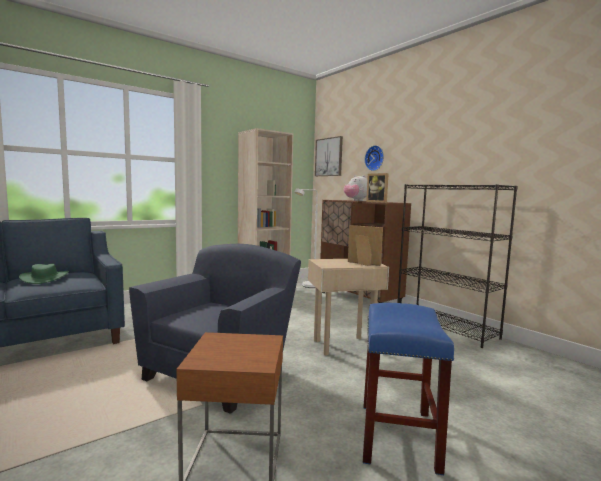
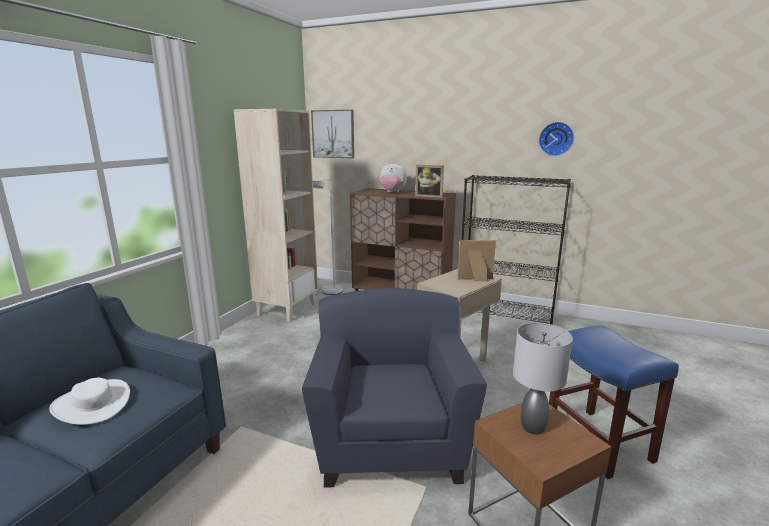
camera: 30 degrees left, 10 degrees up
(45, 278) = (92, 404): green hat -> white hat
(236, 346) = (532, 428): none -> grey table lamp
(375, 158) = (404, 140): wall clock -> wall clock (556, 139)

